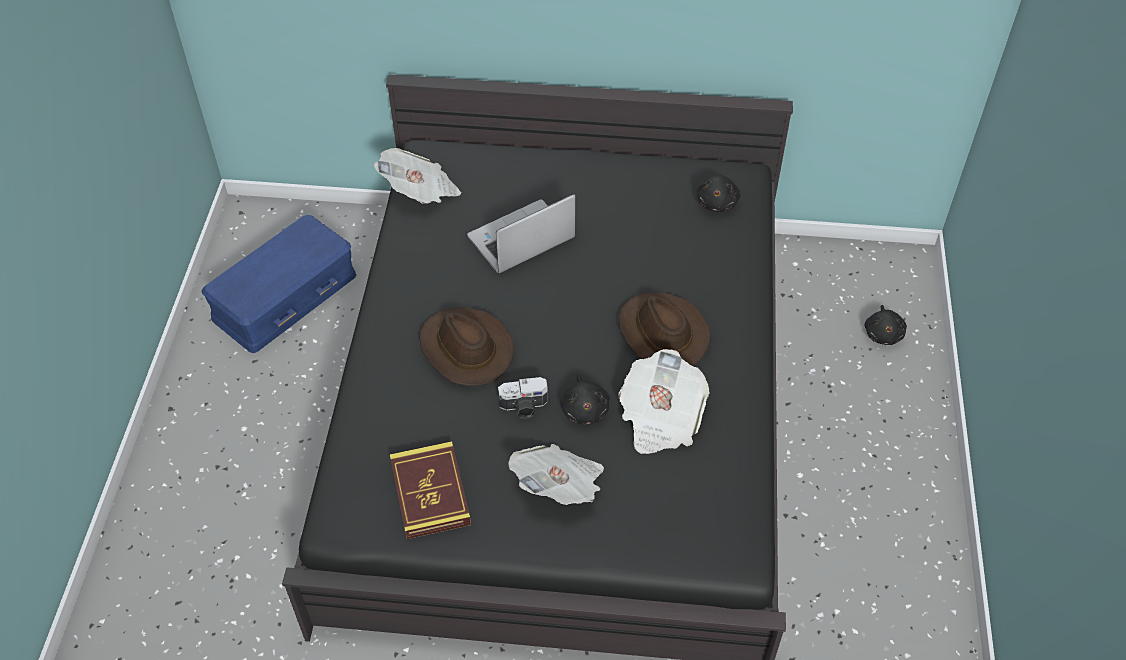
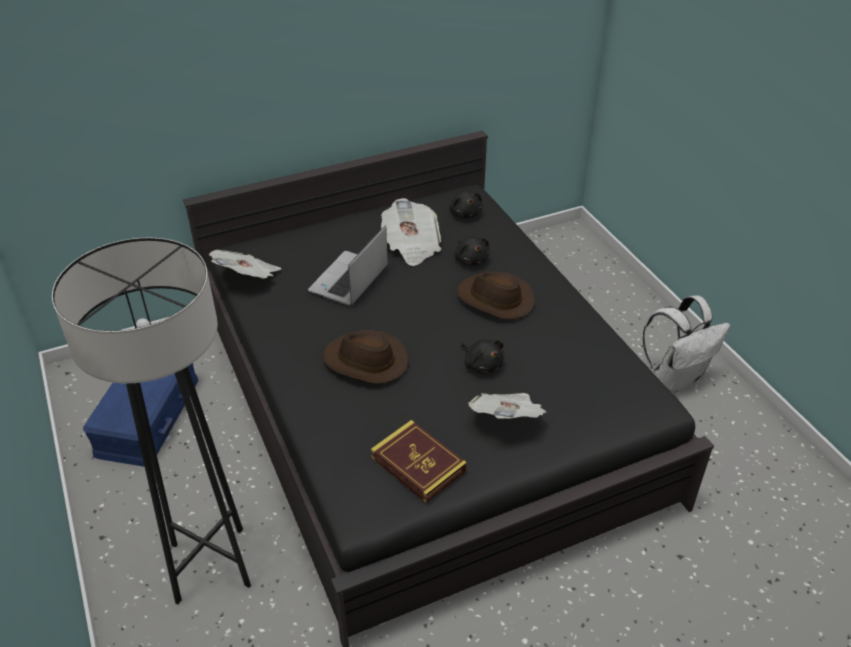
camera: 30 degrees left, 10 degrees down
(244, 486) = (210, 565): none -> grey floor lamp
(524, 407) = (440, 380): camera -> none
(660, 418) = (537, 349): newspaper -> newspaper (411, 246)
(883, 333) = (590, 276): black plush toy -> black plush toy (471, 259)
(883, 516) = (676, 378): none -> white backpack

